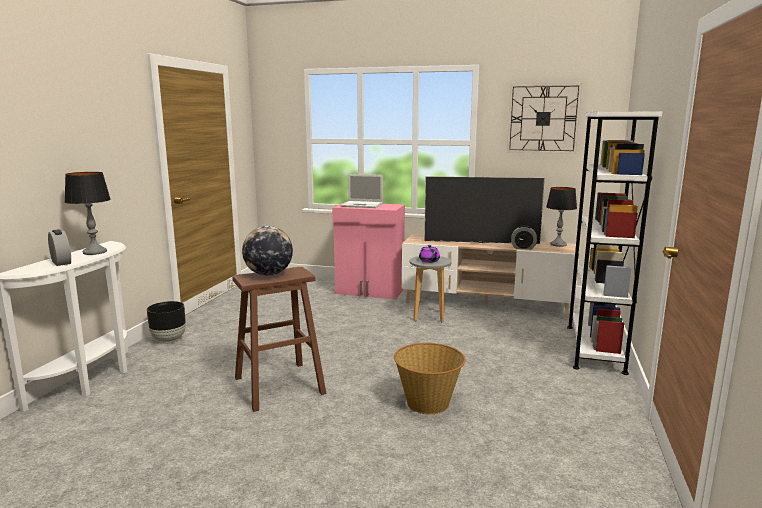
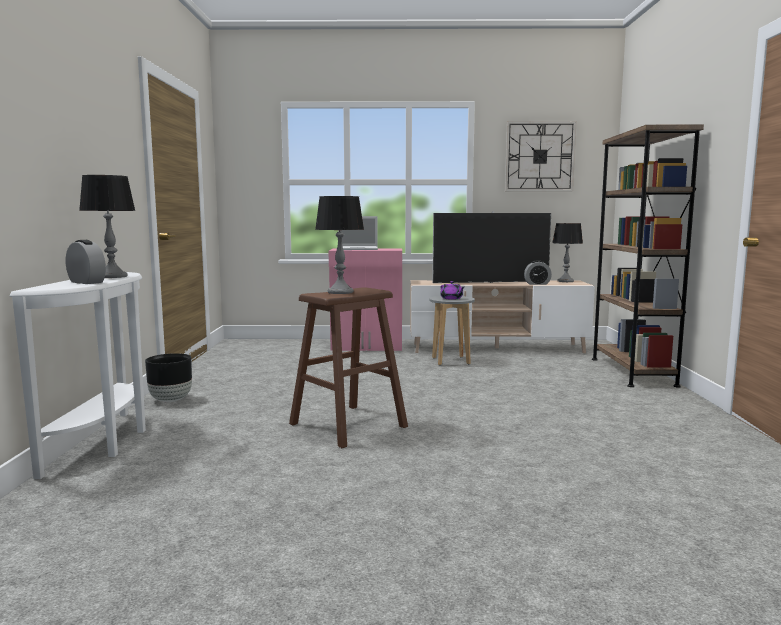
camera: 15 degrees left, 5 degrees down
(268, 274) = (340, 292): globe -> table lamp
(428, 402) = (521, 423): basket -> none
(594, 348) = (632, 372): white bookcase -> brown bookcase

